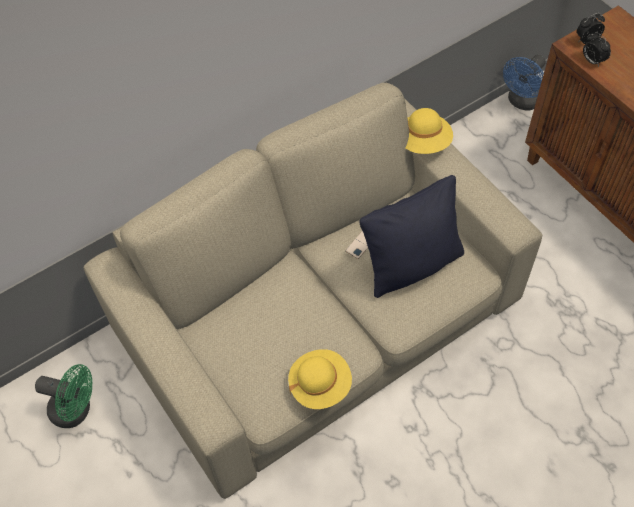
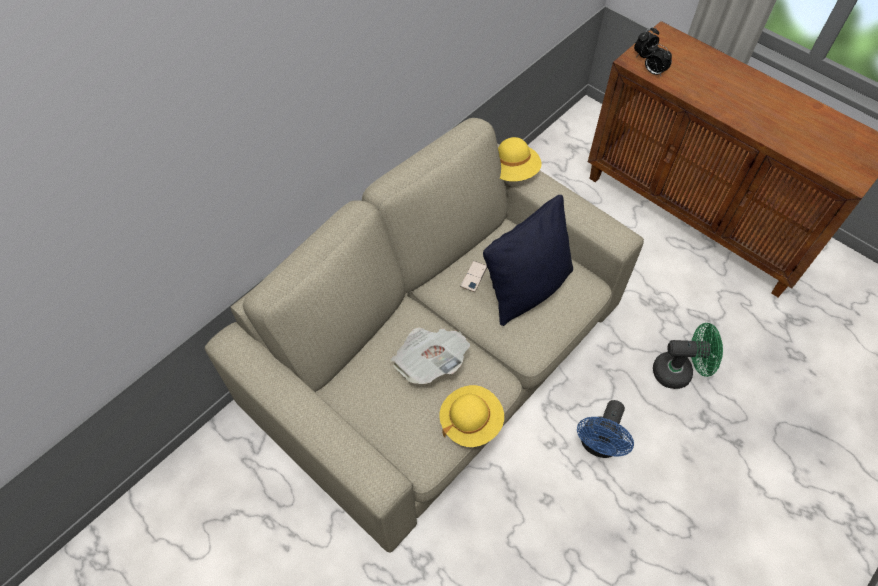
camera: 15 degrees left, 0 degrees up
(76, 410) = (217, 494): green fan -> green fan (678, 372)
(295, 319) = (429, 361): none -> newspaper
(522, 102) = (571, 128): blue fan -> blue fan (598, 445)

